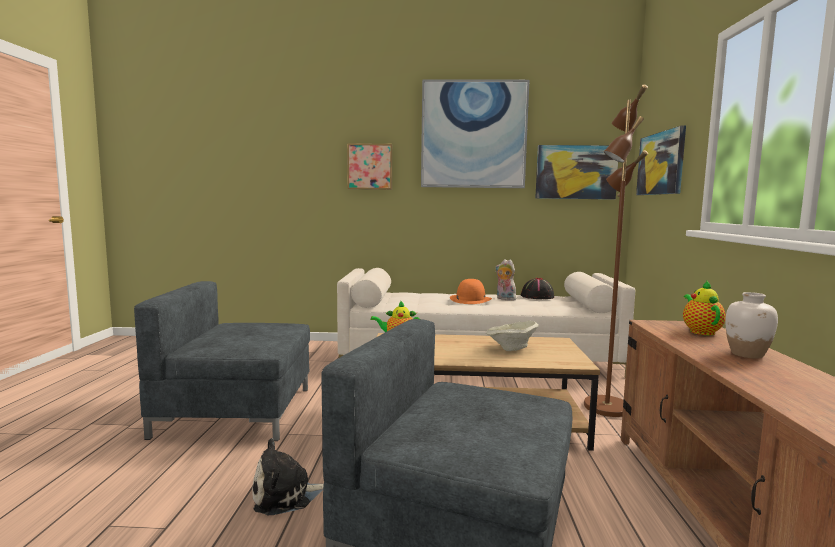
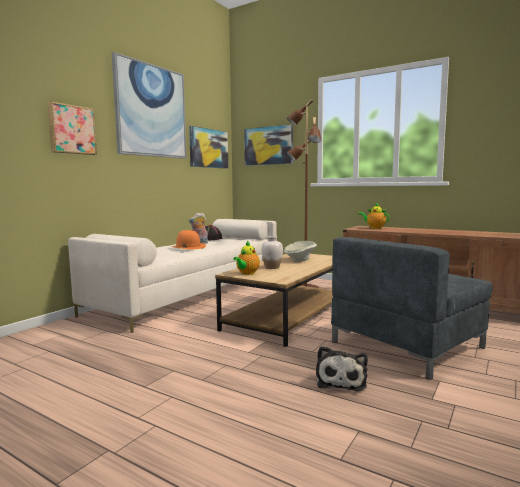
camera: 60 degrees left, 0 degrees up
(237, 412) = (164, 384): grey armchair -> none
(747, 354) = (413, 229): white vase -> white vase (272, 267)

